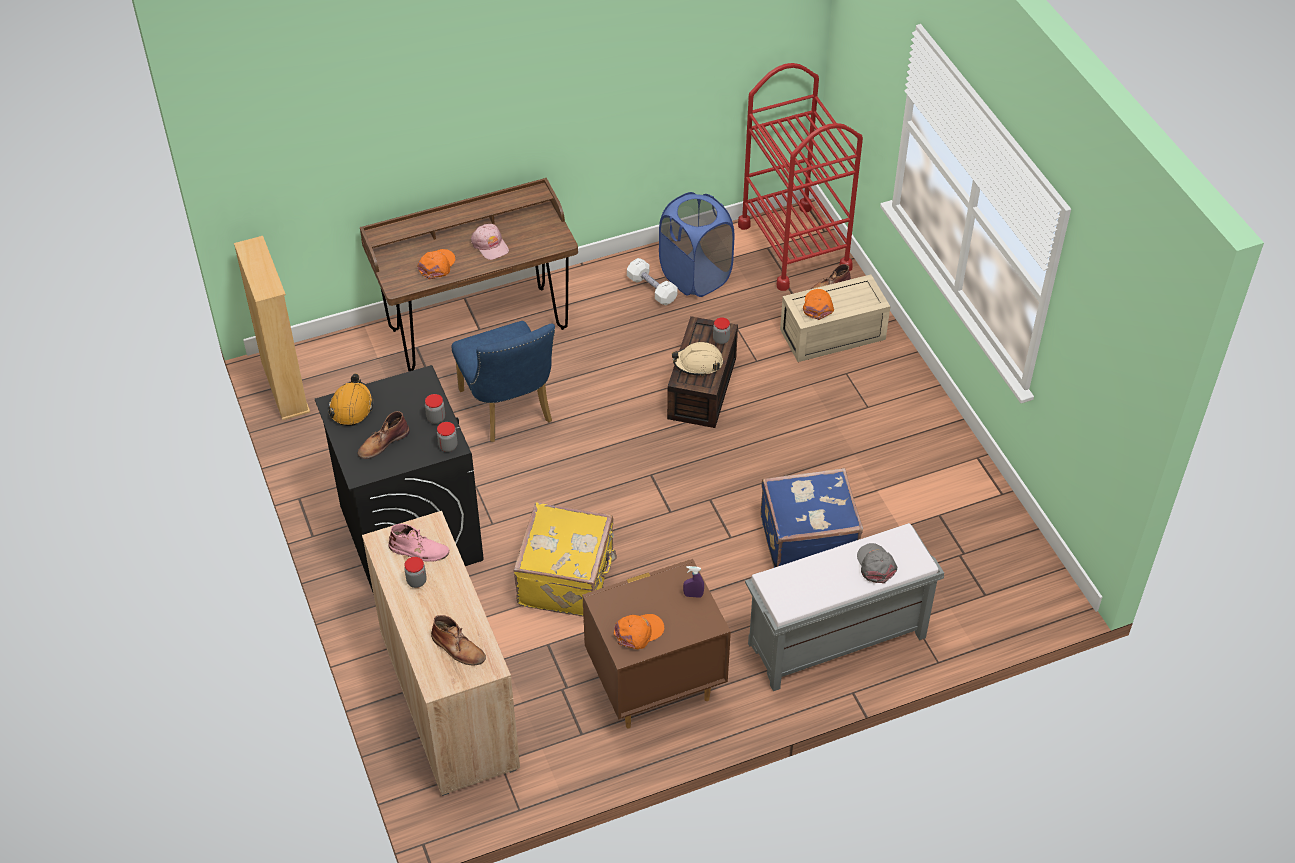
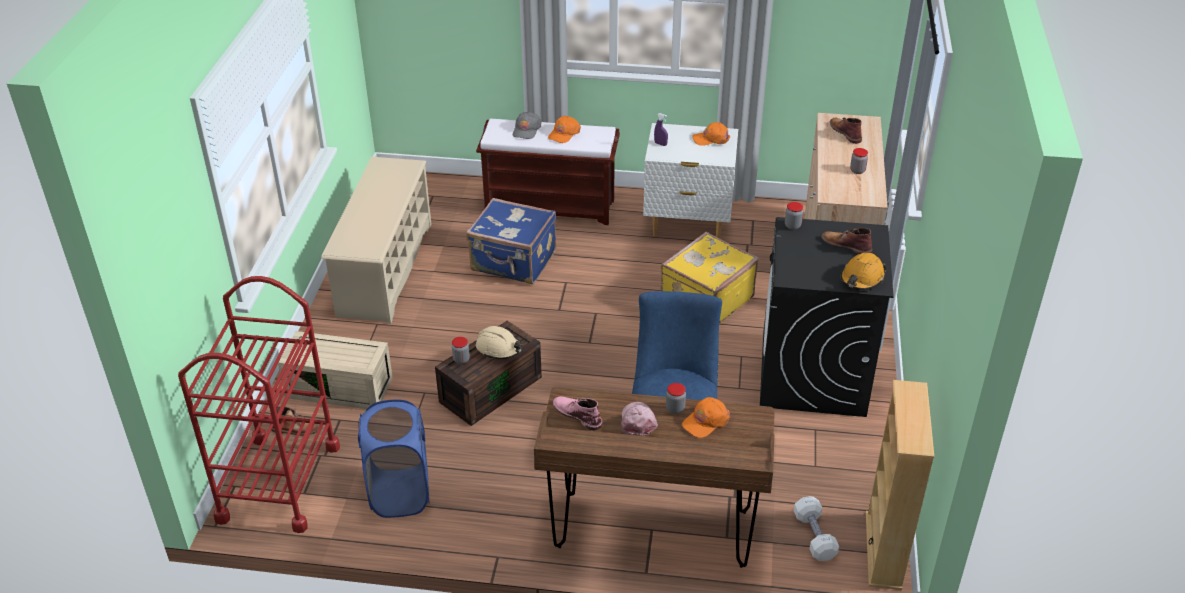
camera: 150 degrees left, 10 degrees down
(383, 443) = (846, 245): brown boot -> brown boot turned 135 degrees counterclockwise
(419, 550) = (847, 185): pink boot -> pink boot (577, 414)
(436, 418) = (792, 247): jar -> jar (675, 409)
(652, 289) = (452, 498): white dumbbell -> white dumbbell (814, 536)
(655, 687) = (687, 225): brown nightstand -> white nightstand
(817, 306) = (352, 354): orange cap -> orange cap (564, 134)
(835, 642) = (551, 207): grey bench -> brown bench
(927, 470) = (385, 269): none -> beige shoe rack

